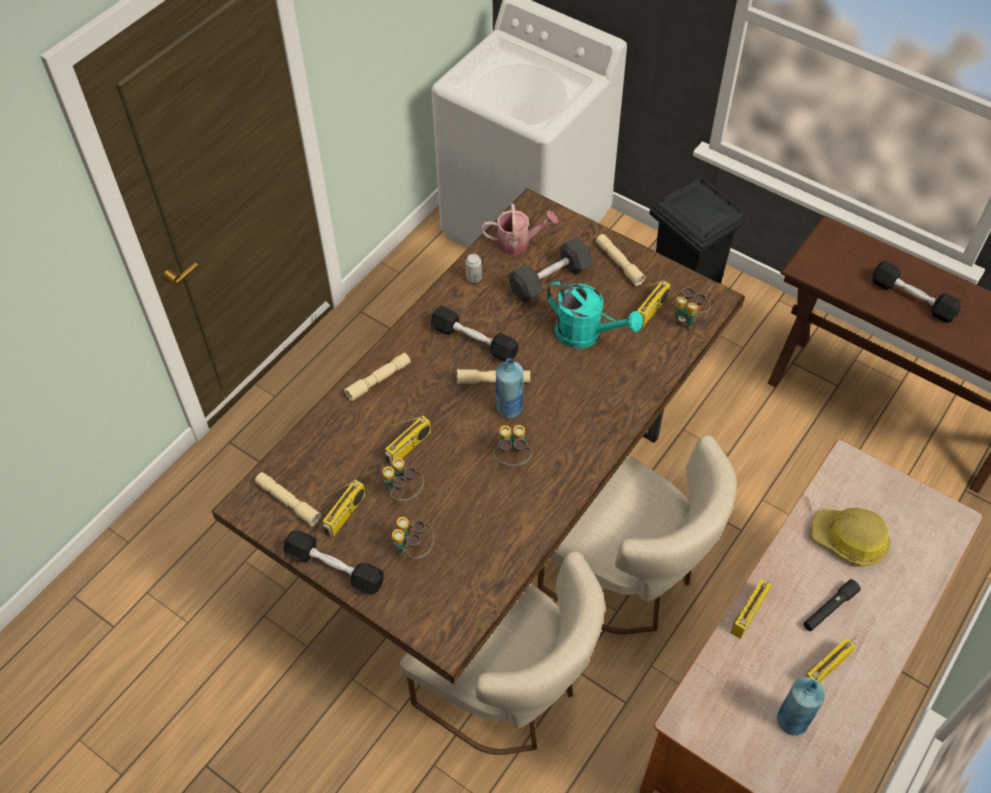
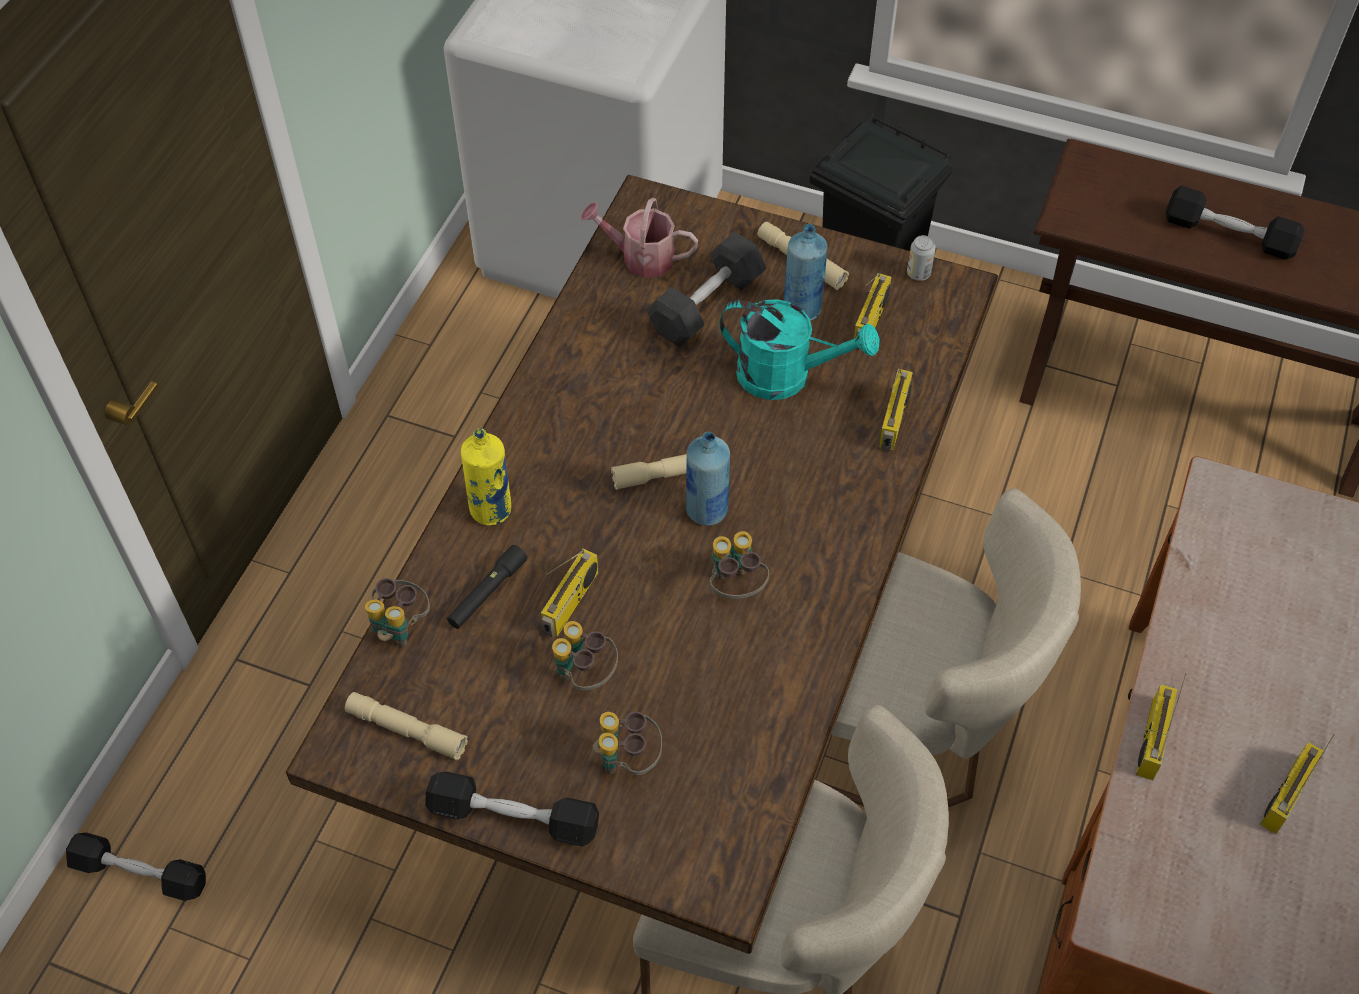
camera: 15 degrees left, 0 degrees up
(345, 514) = (504, 729): radio -> radio (894, 420)
(378, 380) = (491, 509): beige flashlight -> yellow bottle
(474, 278) = (590, 324): can -> can (918, 273)
(474, 341) = (621, 419): black dumbbell -> black dumbbell (140, 873)
(518, 242) = (640, 257): watering can -> watering can turned 150 degrees counterclockwise
(687, 318) = (927, 324): binoculars -> binoculars (400, 627)
(792, 720) = (1265, 883): blue bottle -> blue bottle (802, 309)
(829, 609) = (1262, 706): black flashlight -> black flashlight (487, 593)
(849, 540) = (1257, 600): hard hat -> none

